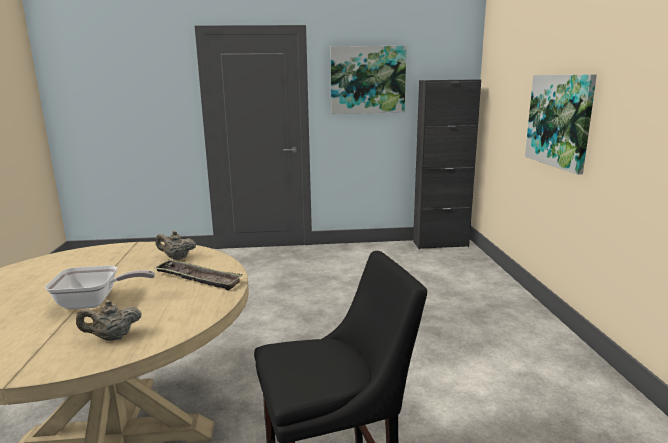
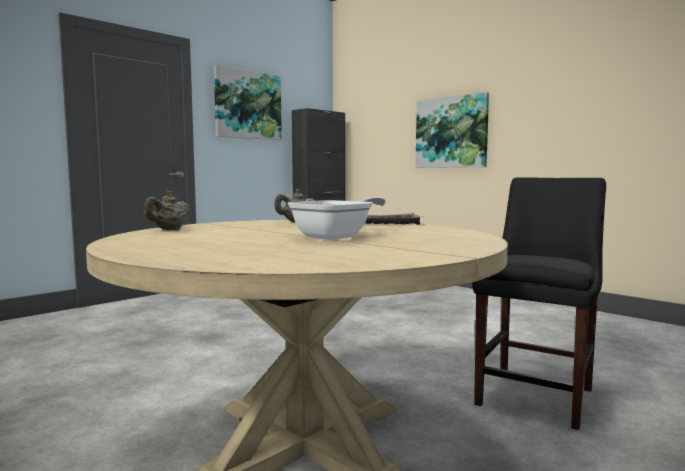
camera: 40 degrees left, 10 degrees down
(112, 337) = (441, 240): beige teapot -> beige teapot (169, 230)

